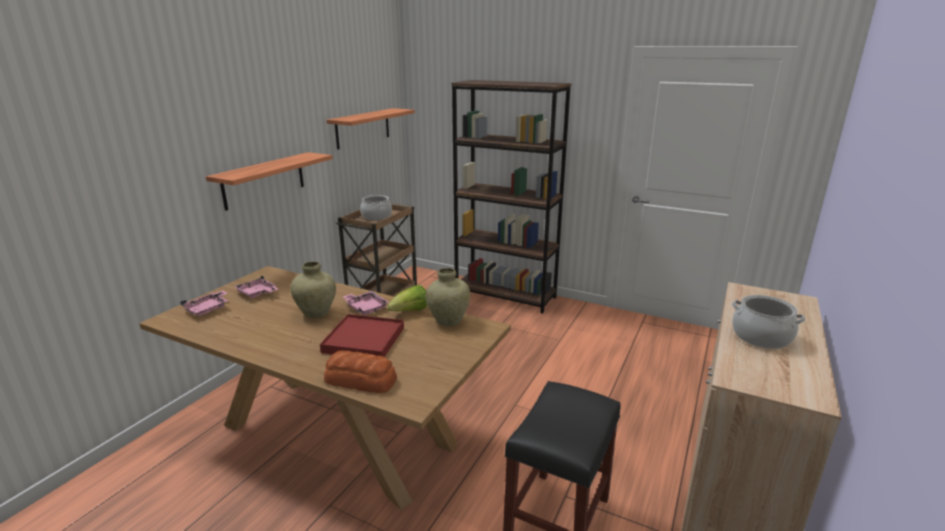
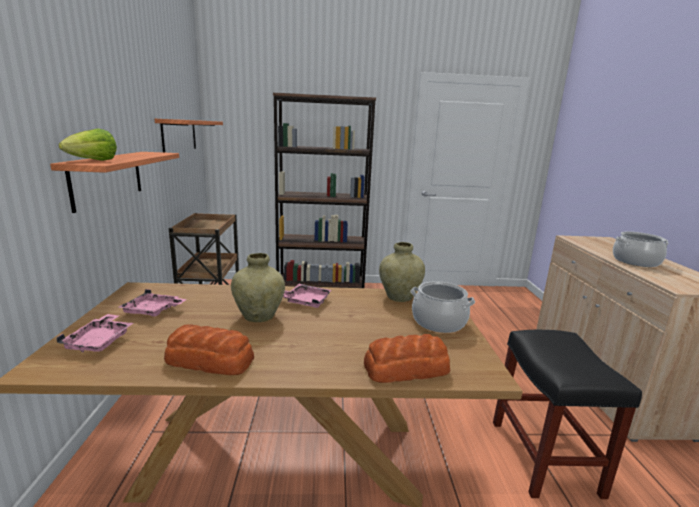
camera: 30 degrees left, 5 degrees down
(249, 338) = (210, 361): none -> bread
(364, 340) = (348, 330): red tray -> none
(376, 217) = (204, 226): cooking pot -> cooking pot (438, 322)
(410, 312) = (354, 296): lettuce -> lettuce (93, 161)

